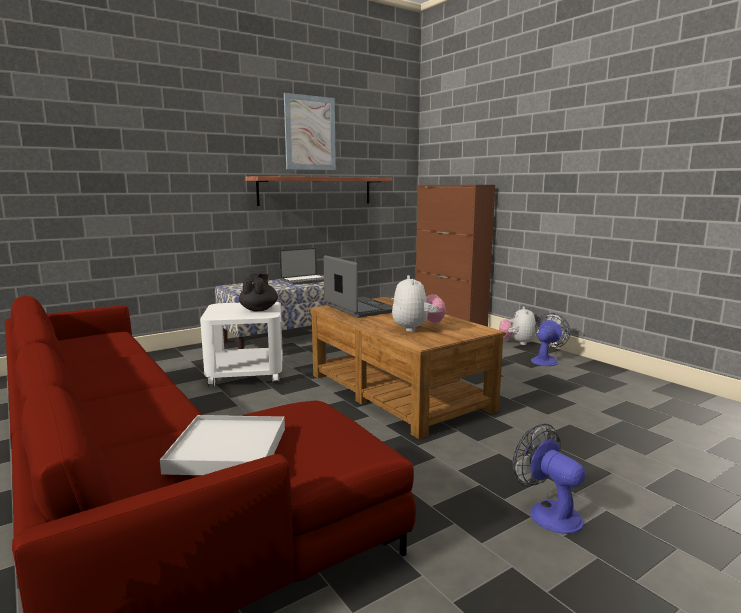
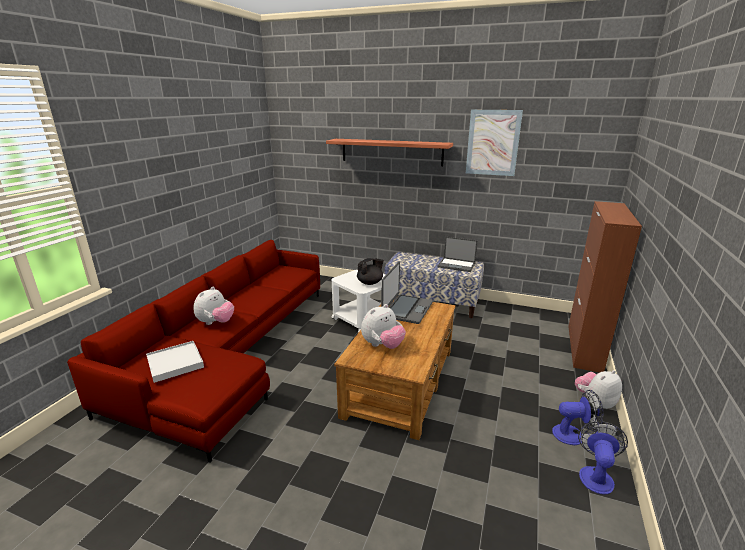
camera: 55 degrees right, 10 degrees up
(140, 407) = (216, 322): none -> plush toy
(316, 191) = (492, 192): shelf -> shelf (391, 152)
(548, 512) = (285, 511): fan -> fan (595, 475)

